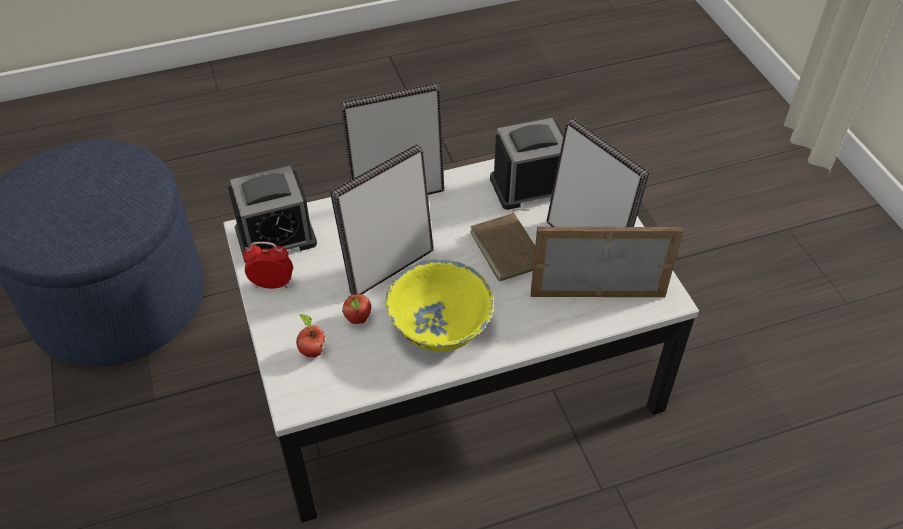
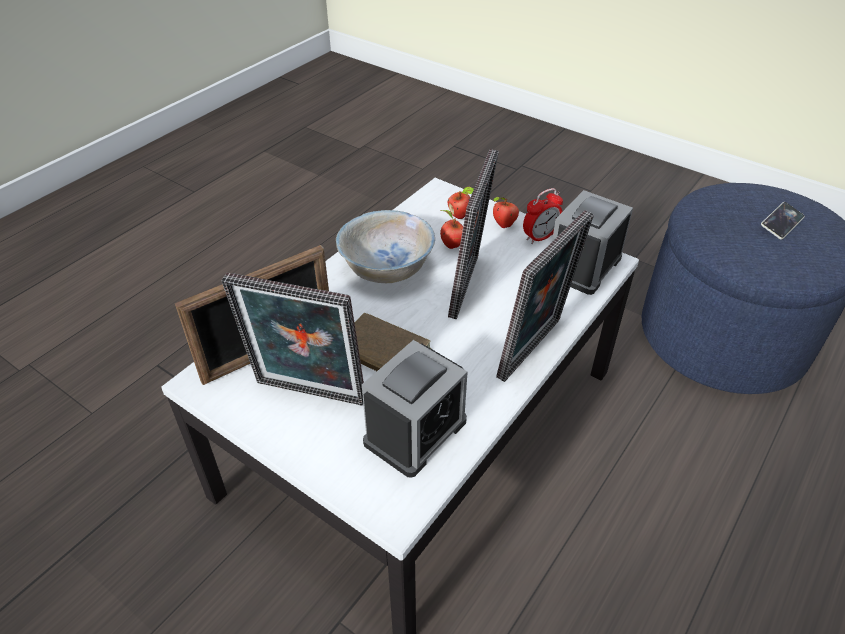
camera: 145 degrees right, 5 degrees down
(60, 194) = (781, 223): none -> phone
(286, 316) = (503, 225): none -> apple
(439, 326) = (387, 268): yellow bowl -> white bowl

